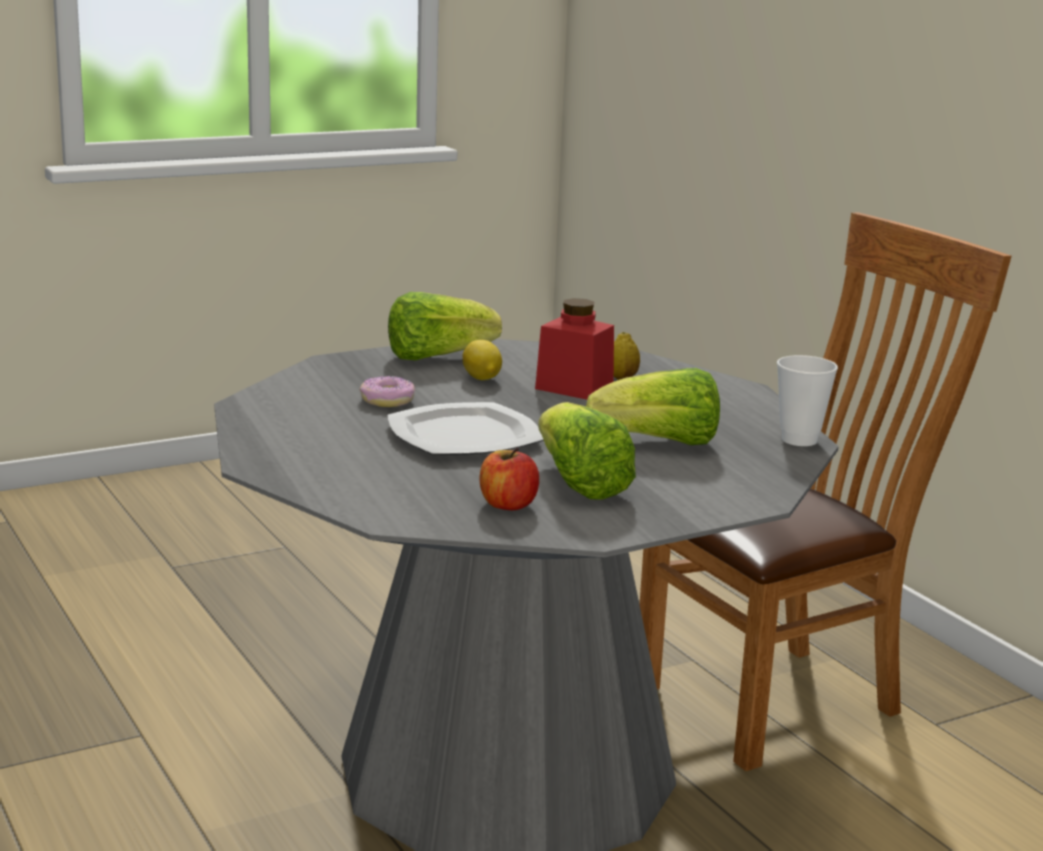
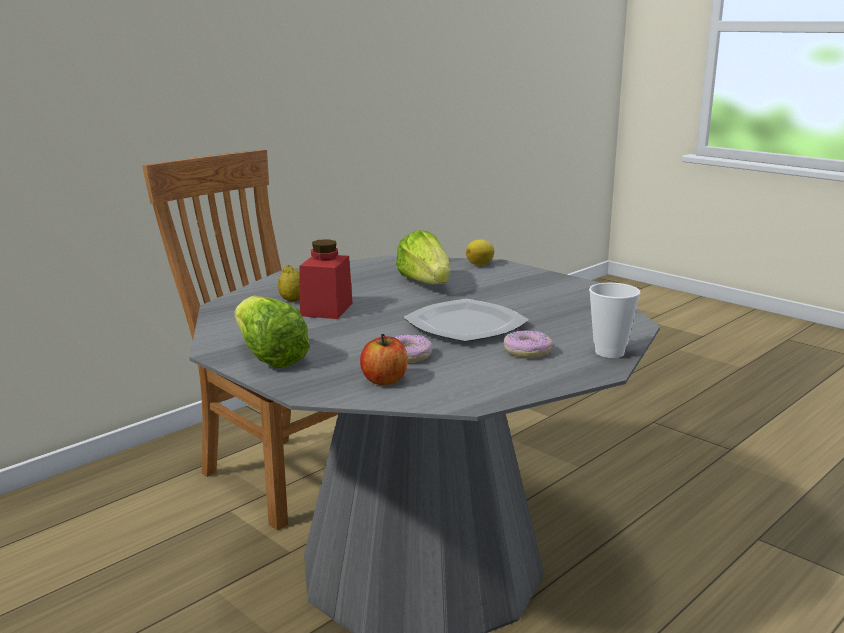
camera: 105 degrees left, 0 degrees up
(349, 447) = (527, 351): none -> donut
(481, 379) = (323, 335): lemon -> lemon (480, 264)
(507, 505) = (572, 303): apple -> apple (384, 380)
(579, 483) = (517, 293): lettuce -> none
(799, 440) = (388, 261): cup -> cup (609, 352)

